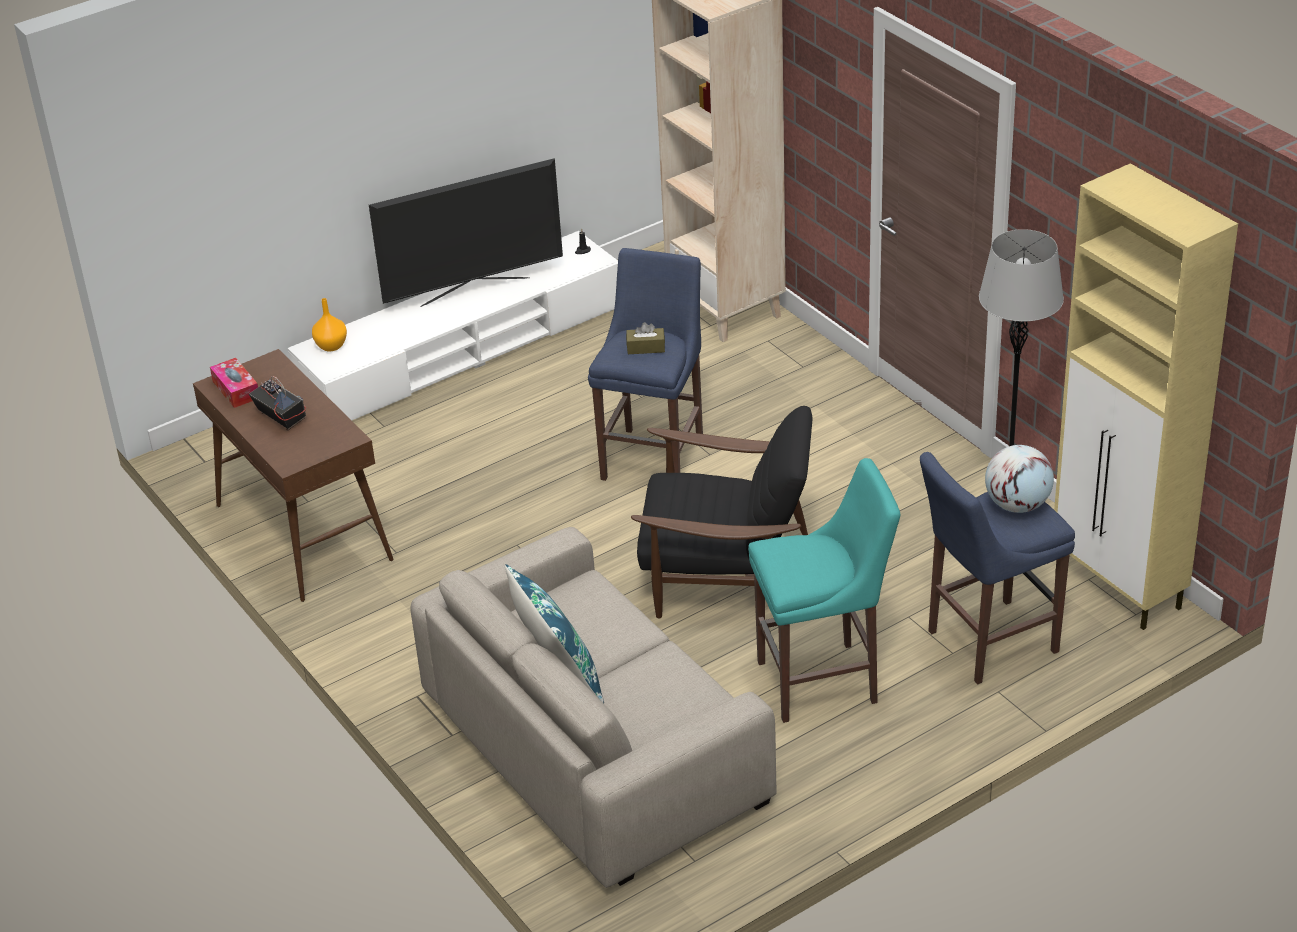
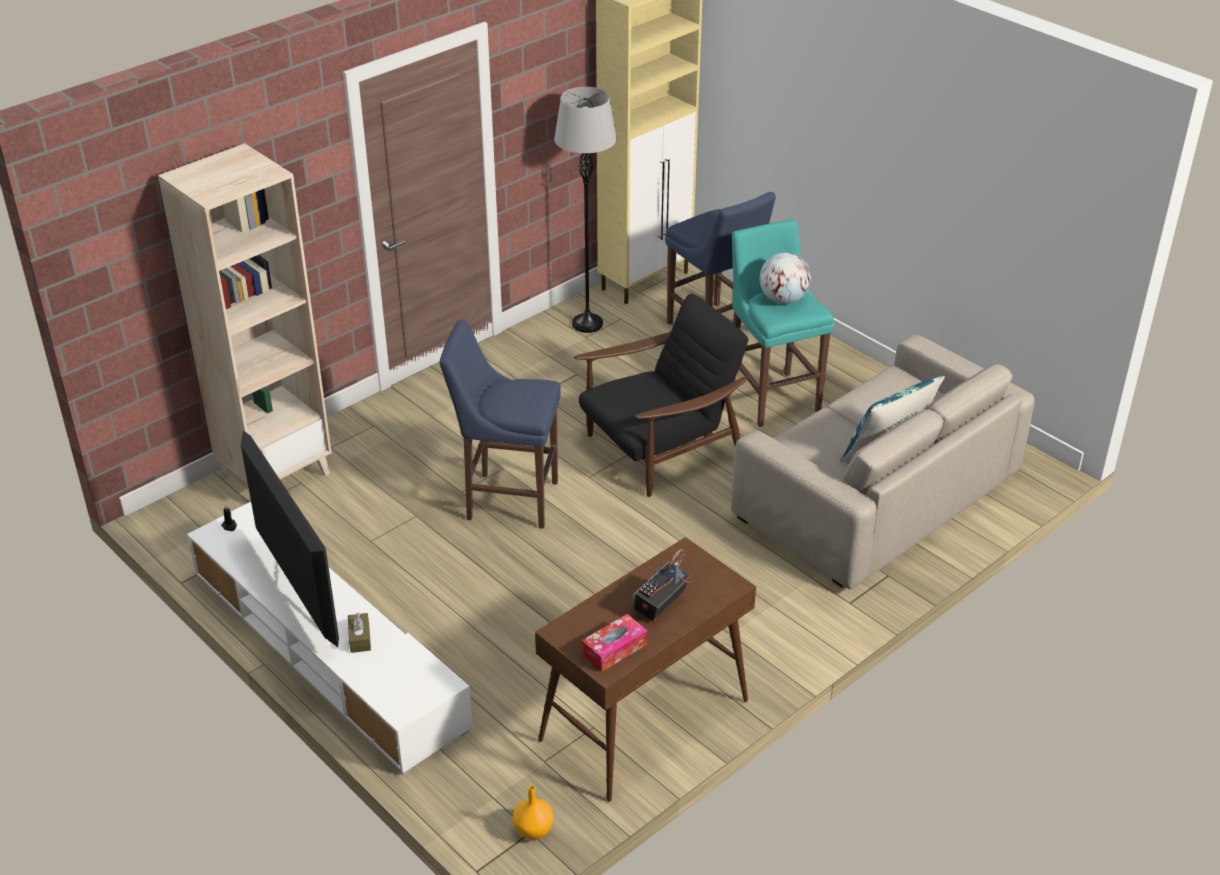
camera: 100 degrees left, 0 degrees up
(332, 345) = (396, 693): orange vase -> orange vase (532, 830)
(646, 347) = (517, 395): brown tissue box -> brown tissue box (360, 638)
(726, 573) = (660, 448): black armchair -> black armchair turned 60 degrees clockwise
(1017, 505) = (702, 224): globe -> globe (783, 300)

